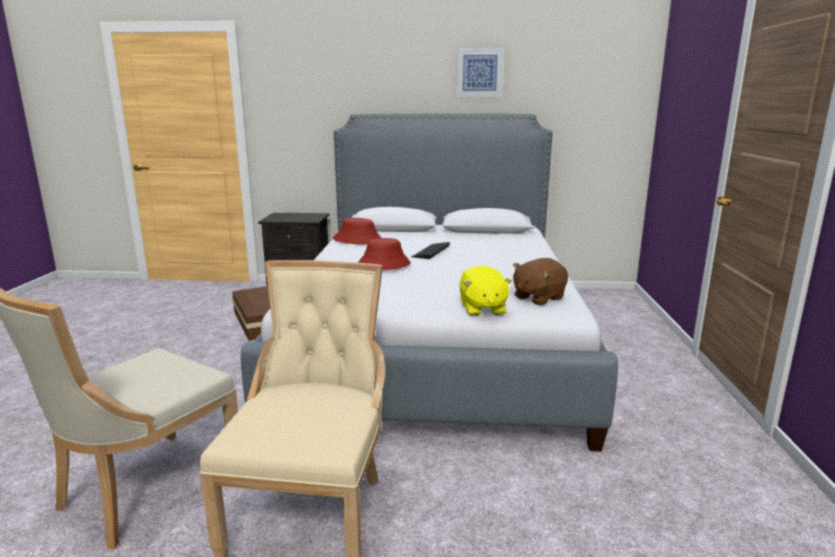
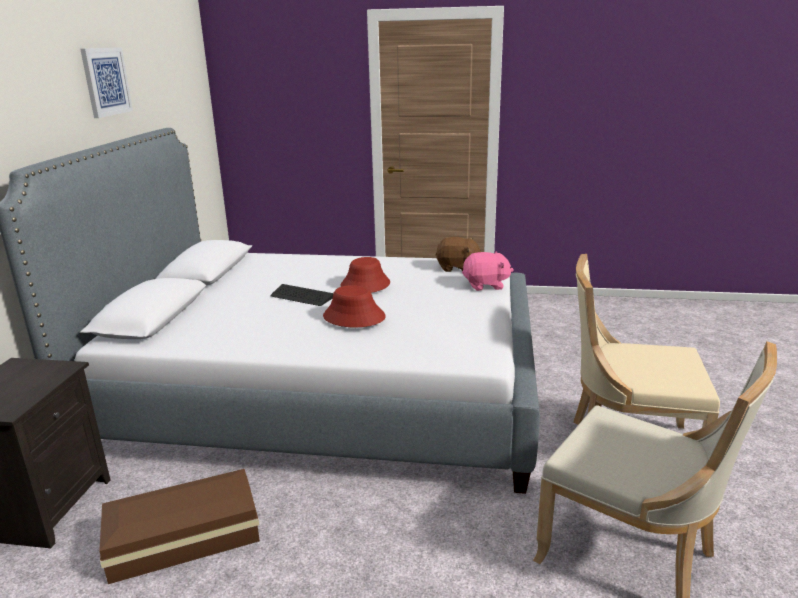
camera: 85 degrees left, 5 degrees up
(358, 240) = (213, 335): red hat -> red hat (365, 285)
(482, 309) = (486, 285): yellow plush toy -> pink plush toy
(538, 298) = (457, 268): brown plush toy -> brown plush toy turned 45 degrees counterclockwise

